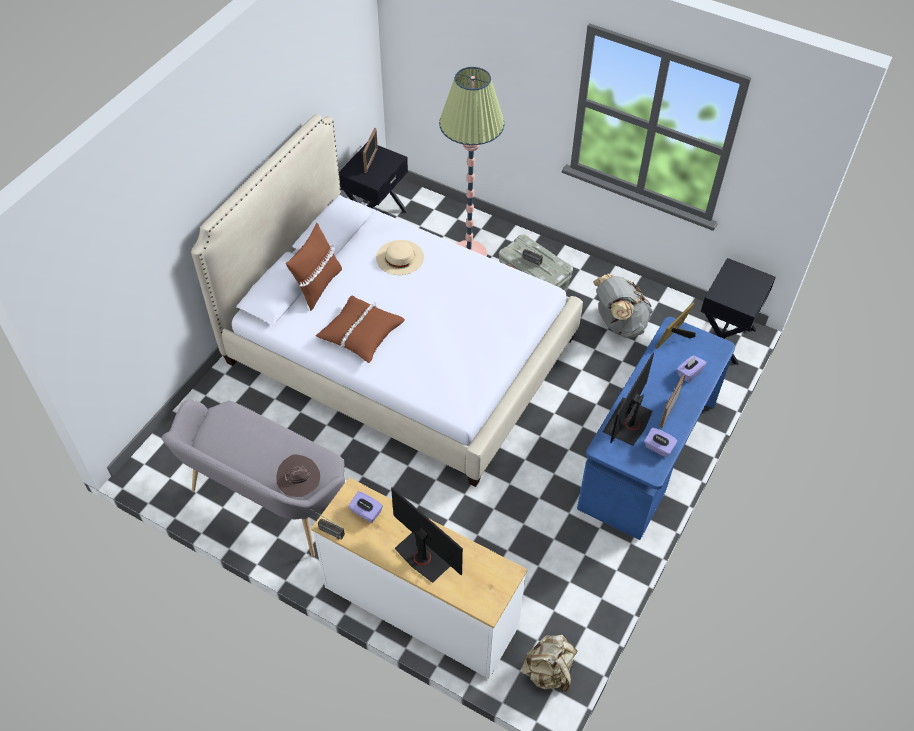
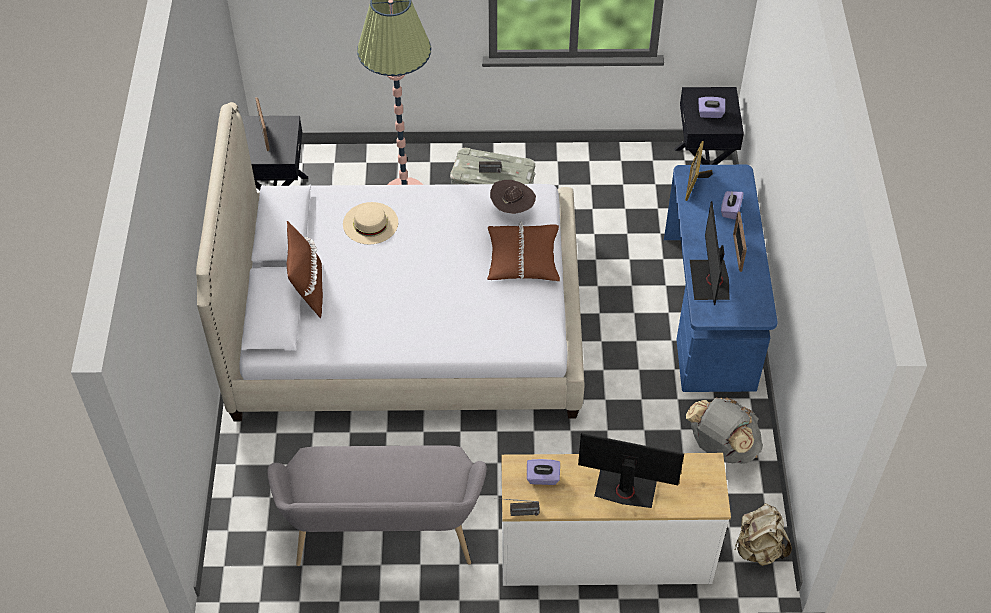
camera: 30 degrees left, 0 degrees up
(300, 486) = (440, 493): brown hat -> brown hat (512, 208)
(361, 333) = (389, 316): brown pillow -> brown pillow (523, 258)
(618, 323) = (599, 198): grey backpack -> grey backpack (721, 447)
(658, 448) = (751, 290): purple tissue box -> purple tissue box (710, 113)

